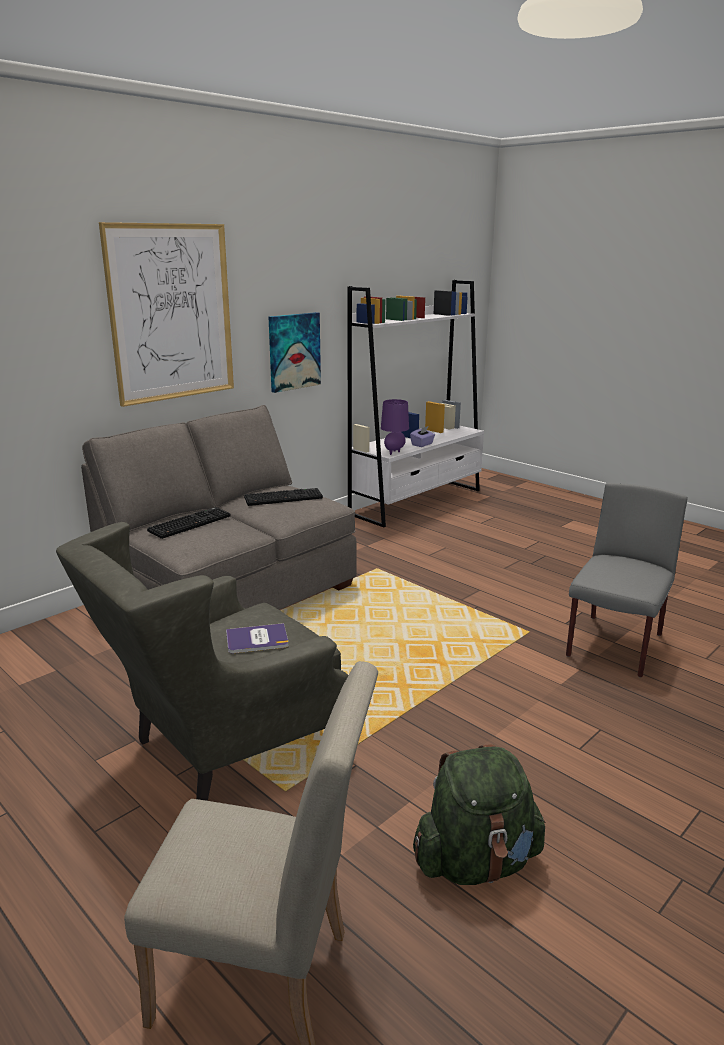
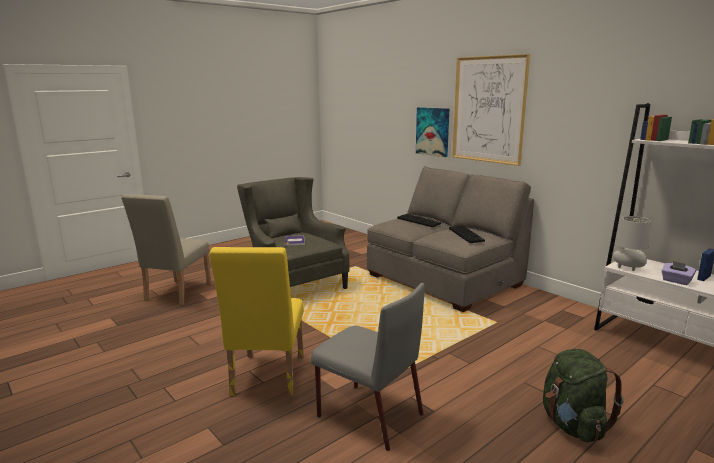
camera: 95 degrees right, 5 degrees down
(294, 351) = (579, 152): picture -> picture (433, 131)
(394, 452) = (628, 269): purple table lamp -> grey table lamp
(476, 862) = (192, 331): green backpack -> green backpack (573, 425)
(591, 727) = (266, 379): none -> yellow chair

